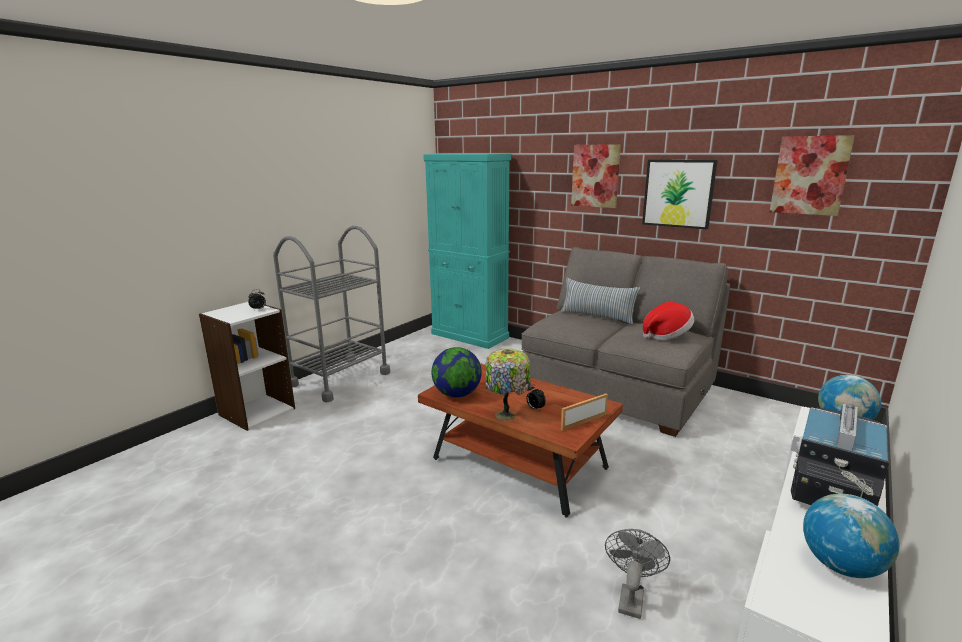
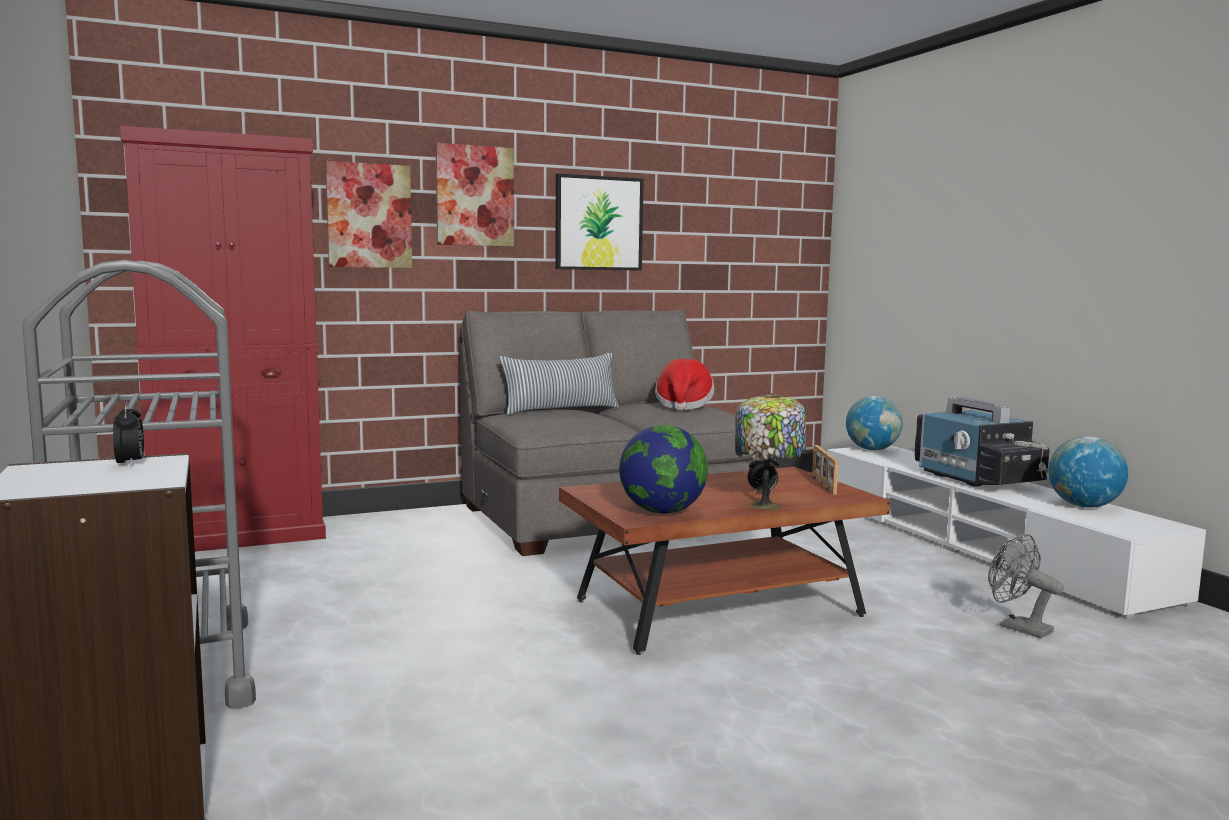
camera: 60 degrees left, 10 degrees down
(470, 336) = (240, 536): turquoise cabinet -> red cabinet
(810, 175) = (733, 201): picture -> picture (369, 216)

